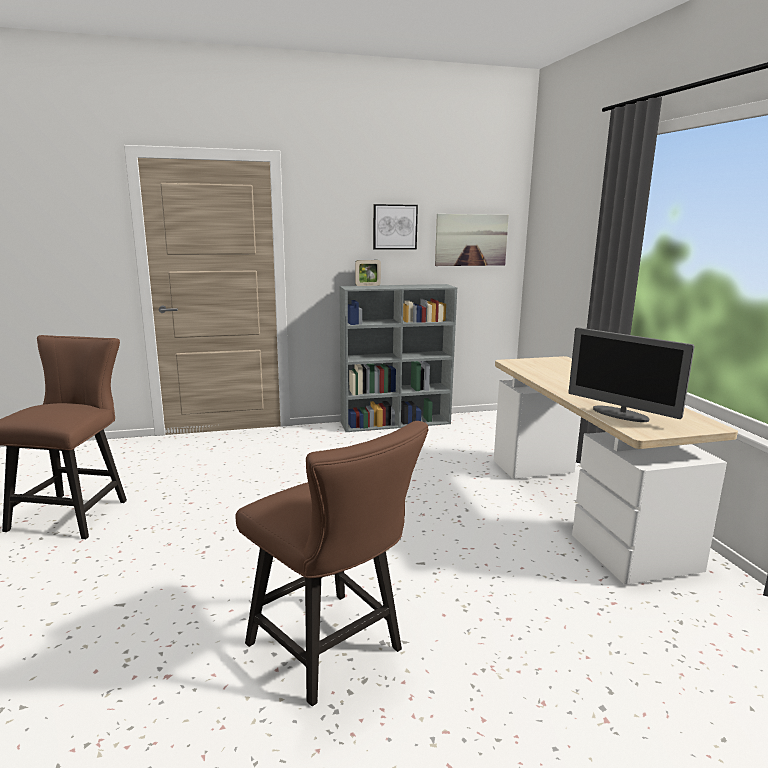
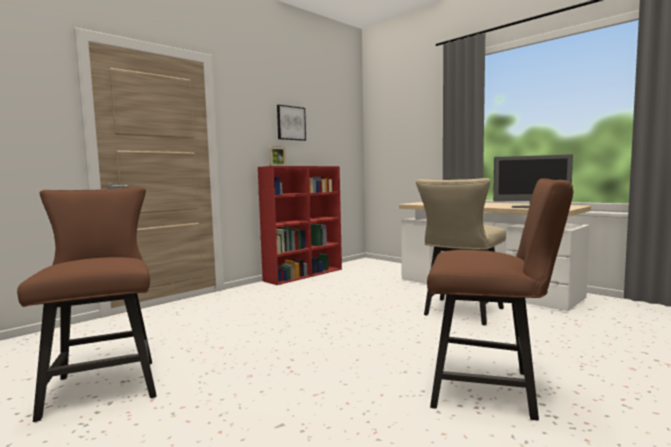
camera: 30 degrees left, 10 degrees down
(396, 423) = (304, 274): grey bookcase -> red bookcase
(471, 240) = (335, 136): picture -> none
(477, 538) = (460, 313): none -> beige chair

